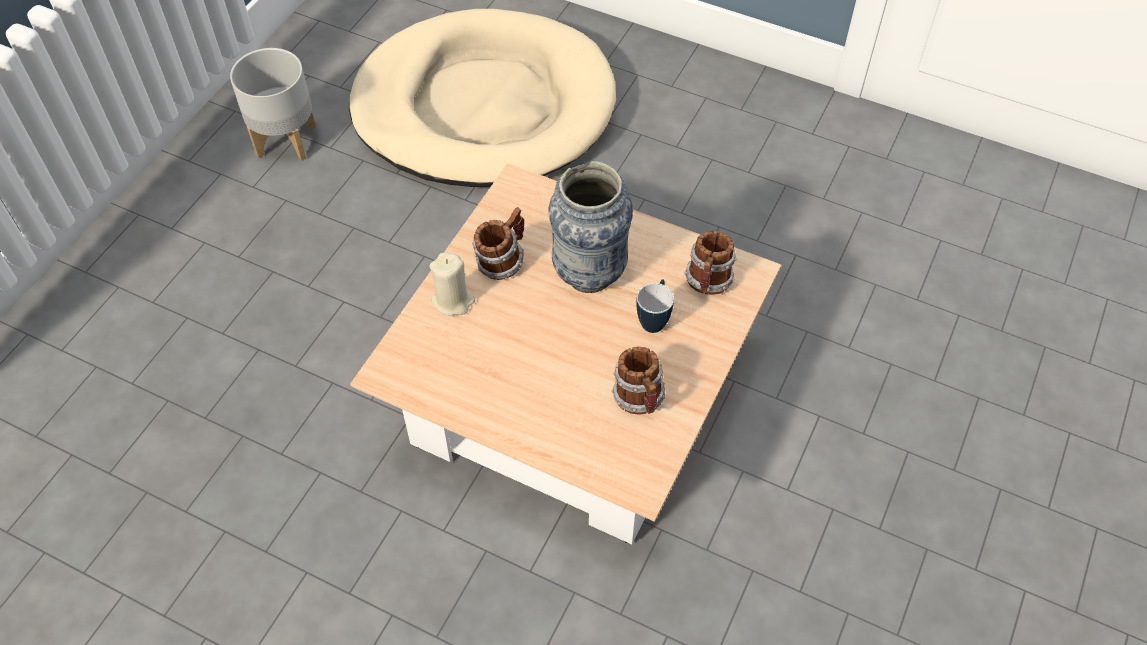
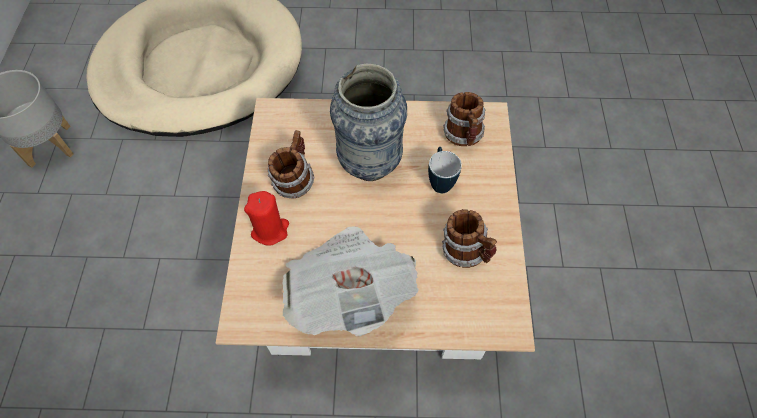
camera: 25 degrees left, 5 degrees up
(453, 301) = (270, 230): beige candle -> red candle
(500, 388) = (349, 290): none -> newspaper

